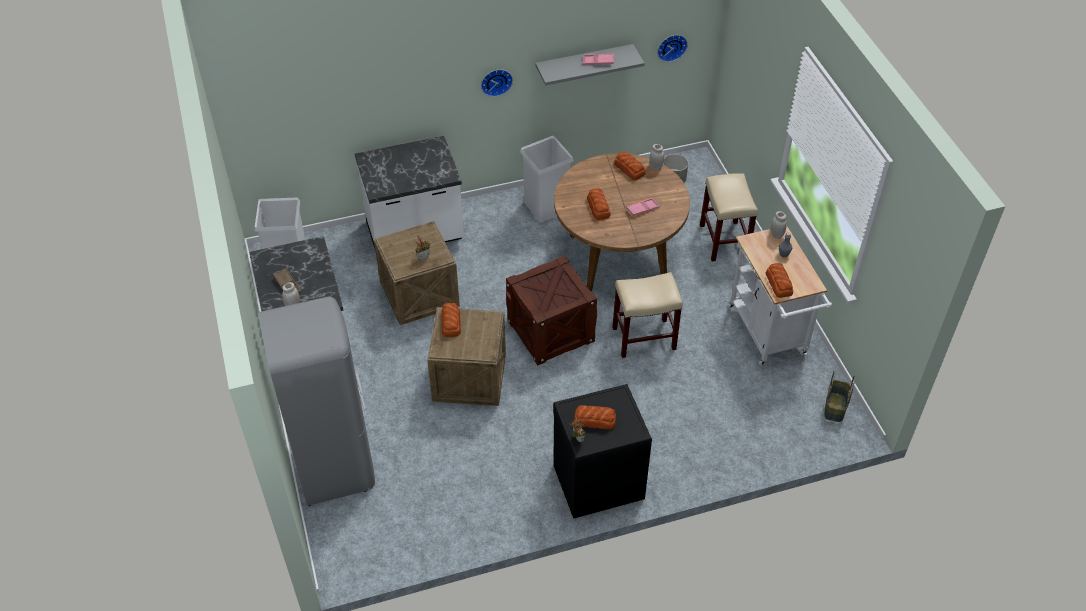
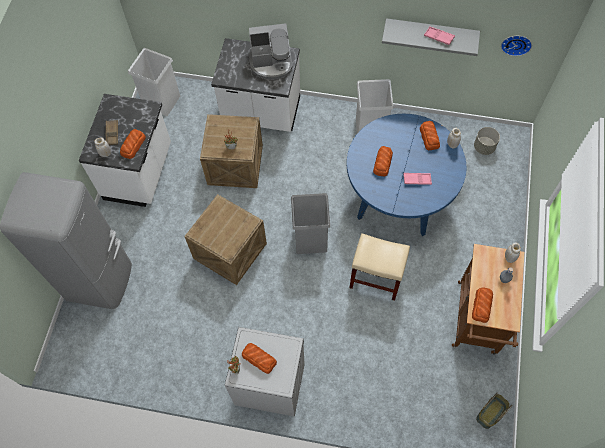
camera: 30 degrees right, 15 degrees up
(423, 159) = (271, 63): none -> coffee machine
(450, 323) = (218, 213): bread -> bread (132, 146)
(496, 81) = (349, 22): wall clock -> none
(550, 331) = (310, 239): crate -> grey trash can
(597, 480) = (270, 382): black washing machine -> white washing machine
(617, 257) = (398, 198): brown dining table -> blue dining table
(724, 241) = (491, 221): beige stool -> none
(769, 335) = (476, 322): white cart -> brown cart

